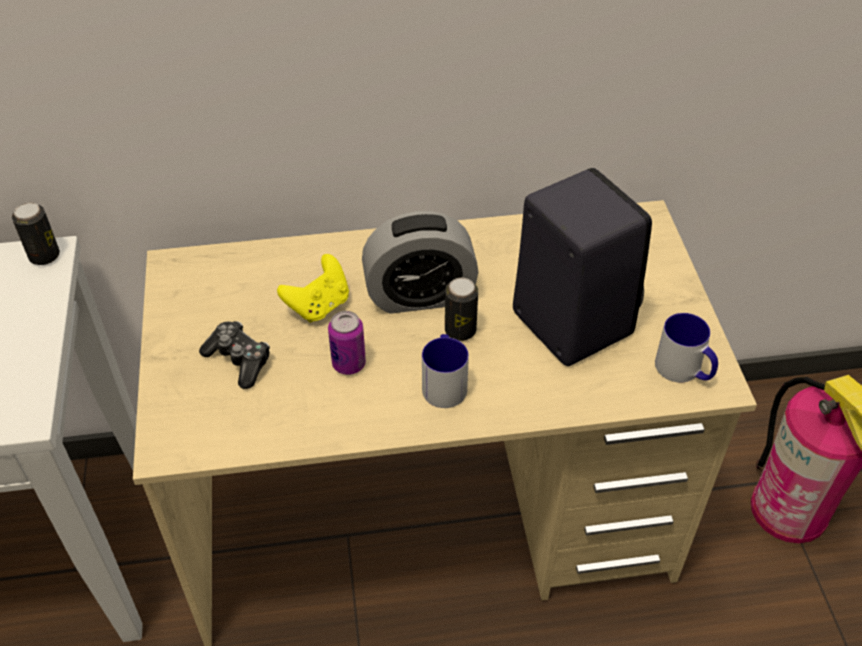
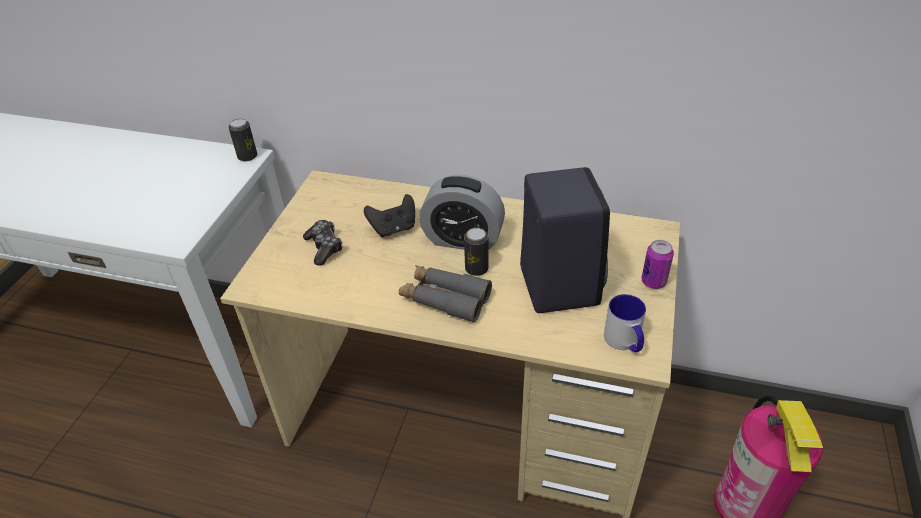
camera: 25 degrees right, 5 degrees down
(319, 306) = (394, 228): yellow game controller -> black game controller
(349, 364) = (390, 269): can -> can (653, 282)
(444, 383) = (445, 299): mug -> grey binoculars

